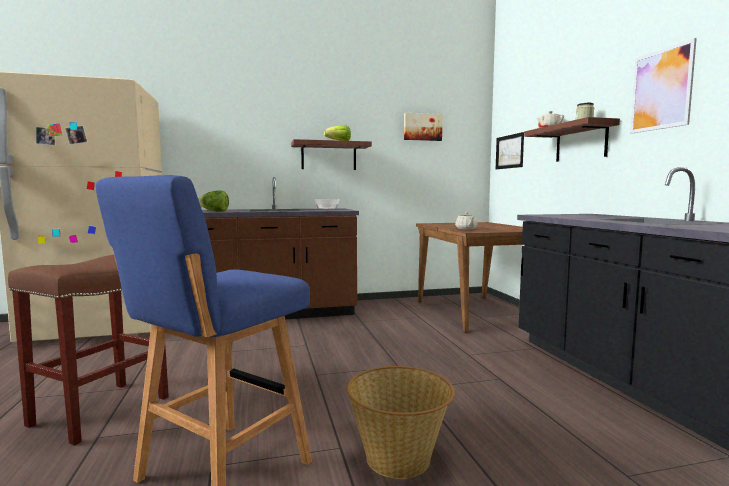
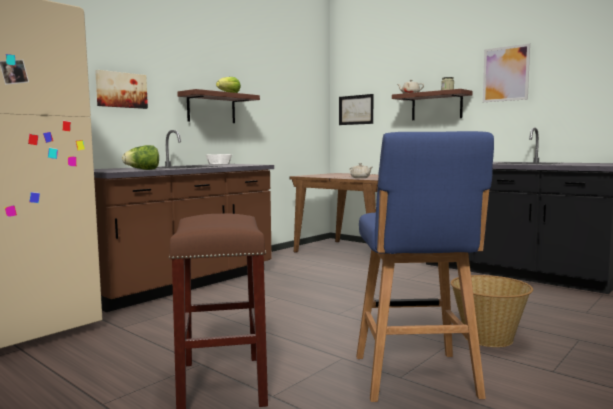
camera: 35 degrees left, 0 degrees up
(422, 127) = (284, 83): picture -> picture (121, 90)

